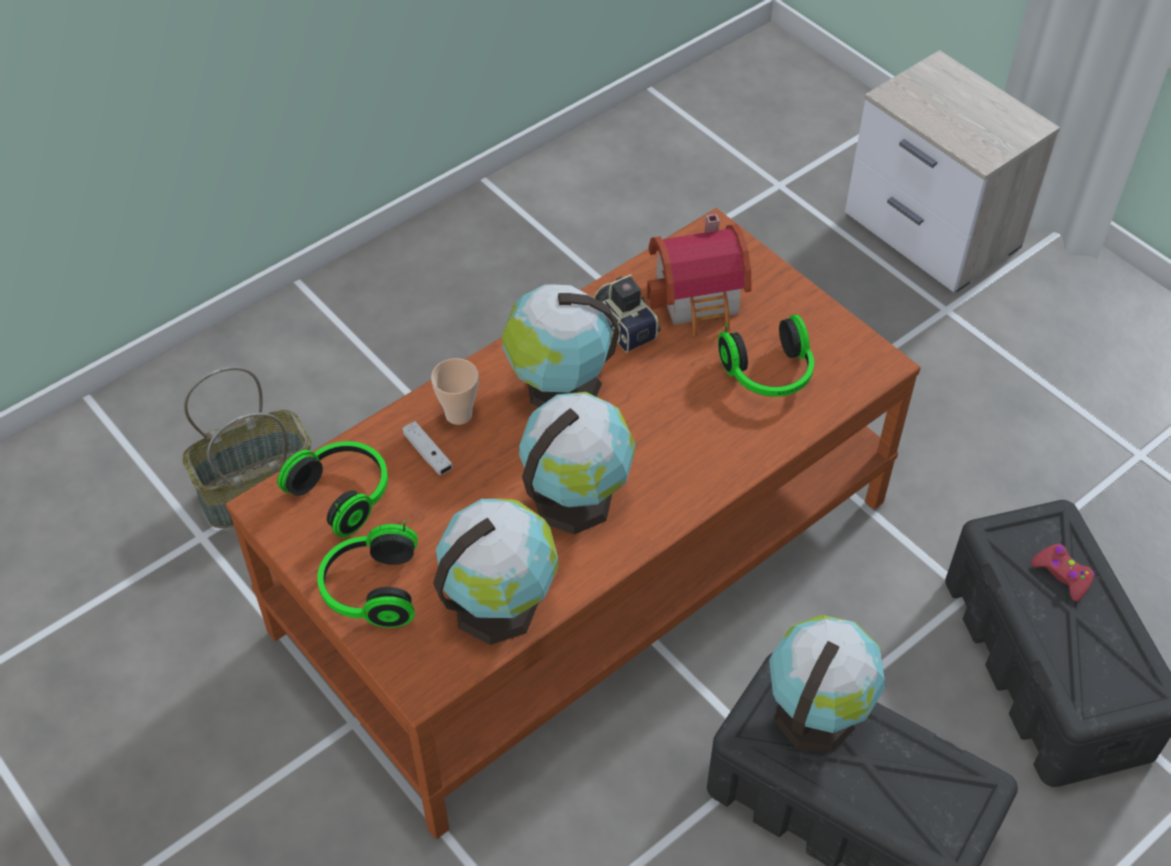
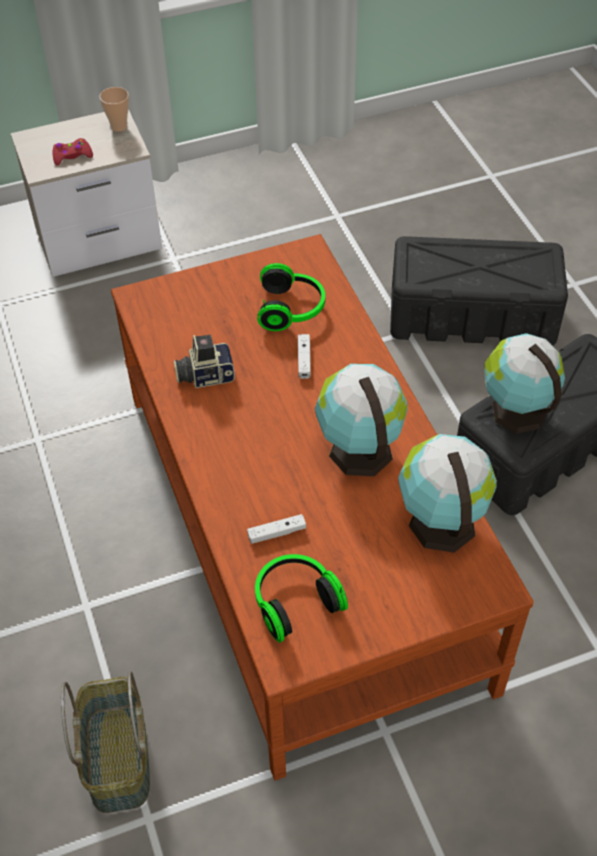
camera: 70 degrees left, 0 degrees up
(369, 590) = (399, 603): headphones -> none
(458, 414) = (245, 502): cup -> cup (119, 126)
(559, 388) = (247, 431): globe -> none
(691, 409) = (304, 360): none -> white game controller
(701, 299) = (200, 324): toy house -> none
(1062, 575) = (453, 260): red game controller -> red game controller (72, 156)

